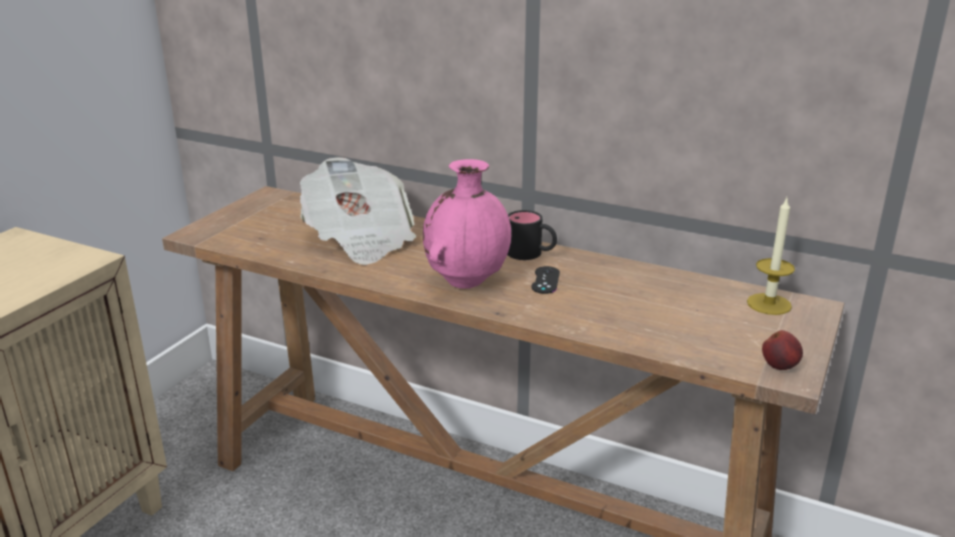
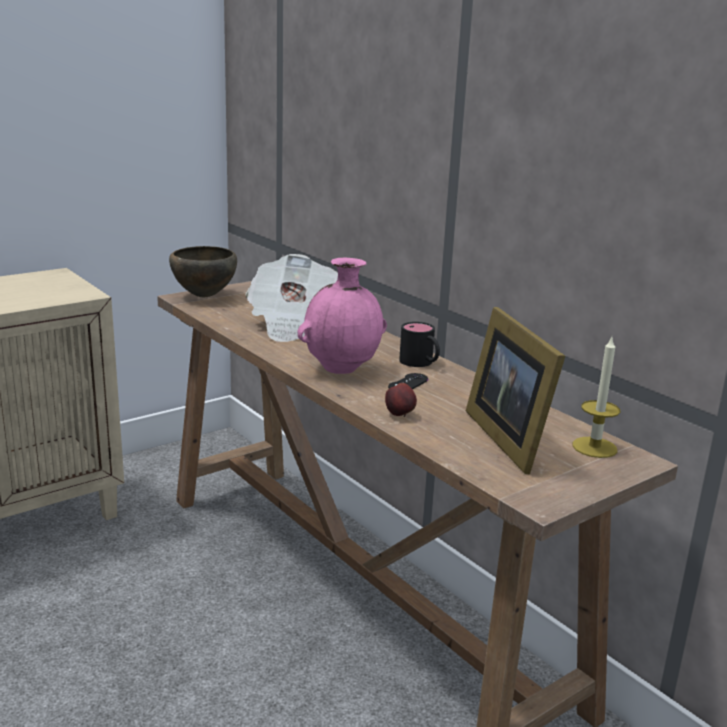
camera: 25 degrees right, 5 degrees down
(219, 226) = (203, 296): none -> brown bowl
(694, 314) = (510, 437): none -> picture frame
(780, 366) = (539, 493): apple -> apple (400, 415)

